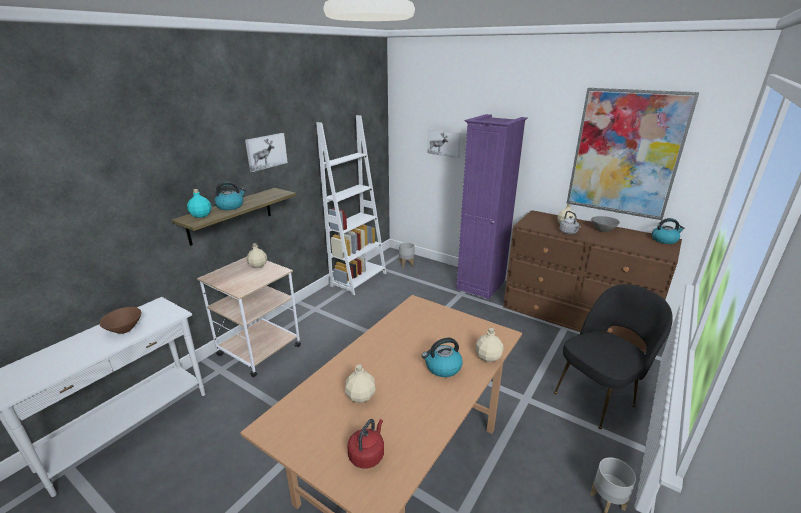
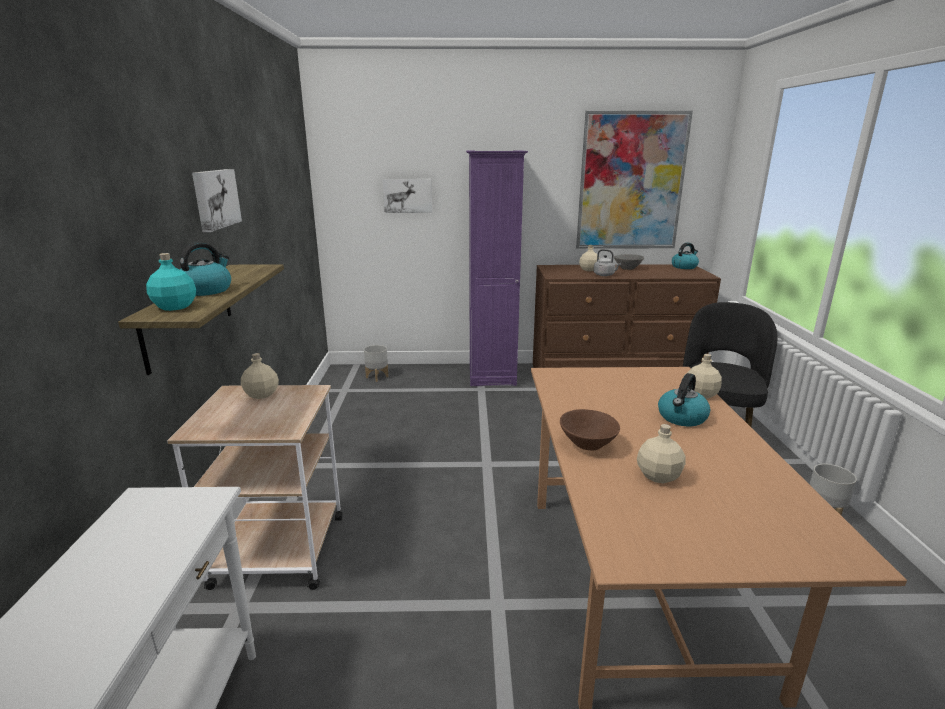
camera: 35 degrees left, 5 degrees down
(124, 329) = (129, 561): brown bowl -> brown bowl (588, 445)
(358, 279) = (331, 411): white bookcase -> none
(367, 454) = (766, 522): red kettle -> none

